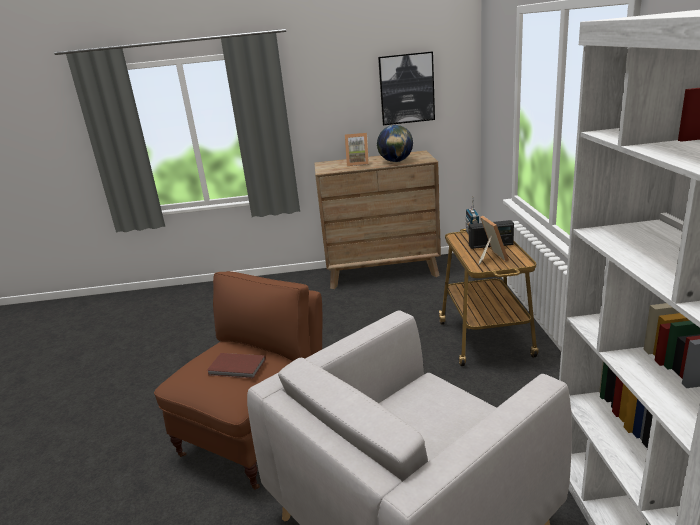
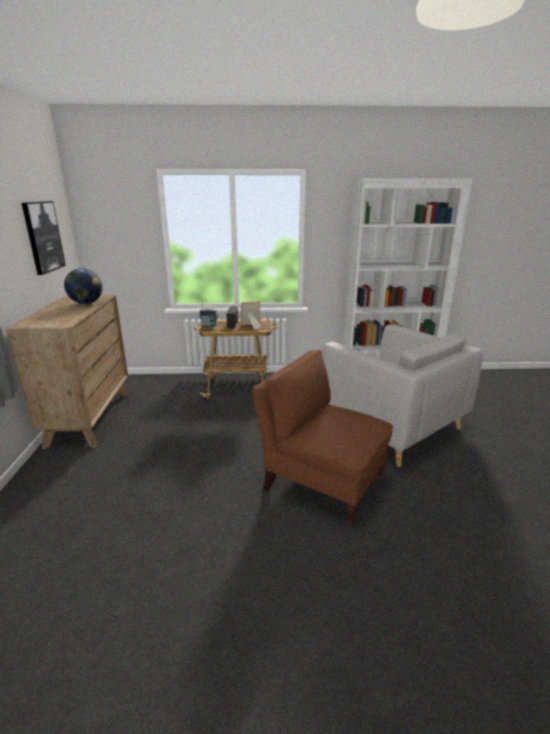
camera: 90 degrees left, 0 degrees up
(237, 368) = (344, 418): brown book -> none
(358, 163) = (62, 313): picture frame -> none

